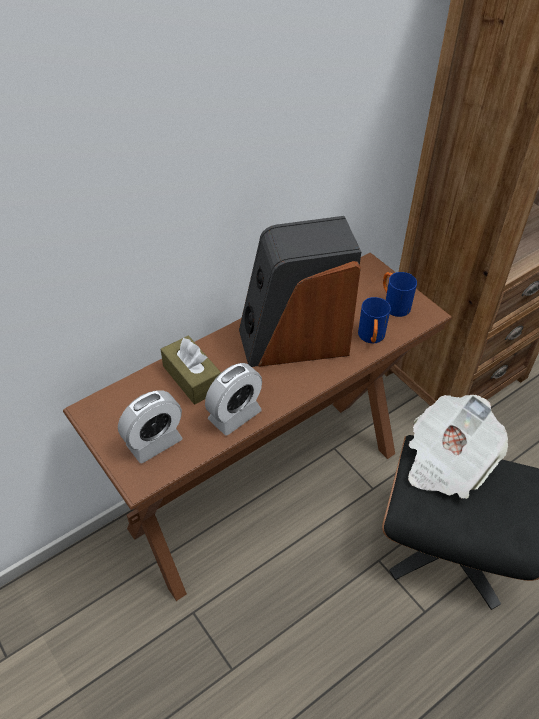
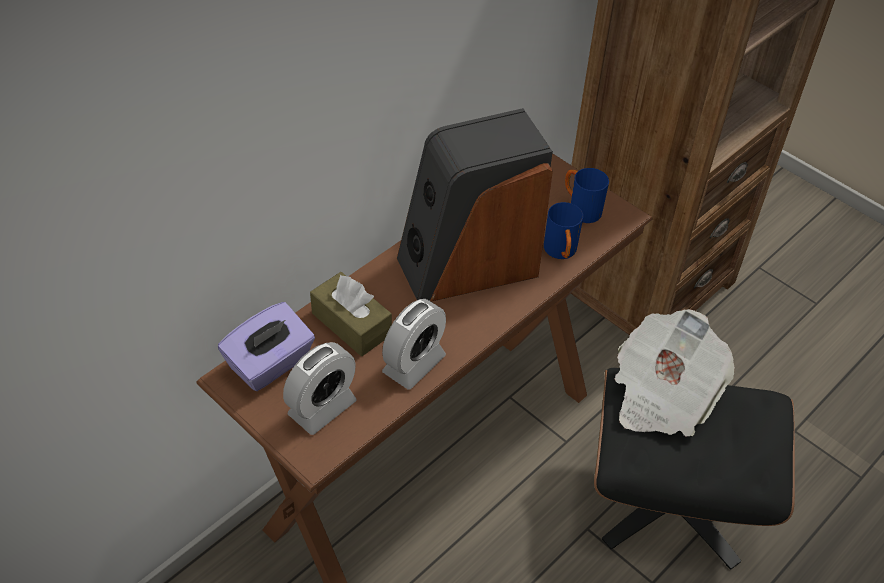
camera: 10 degrees left, 0 degrees up
(122, 403) = (270, 364): none -> purple tissue box

